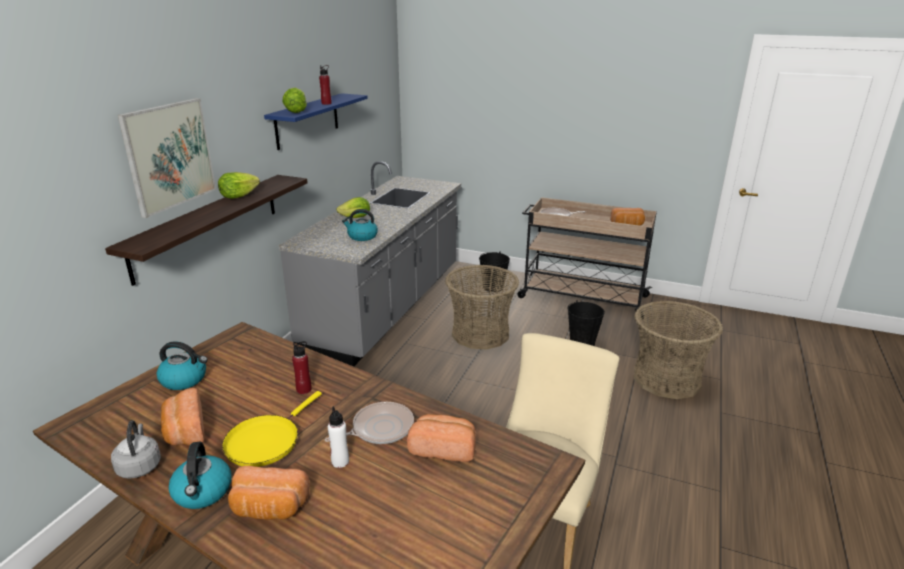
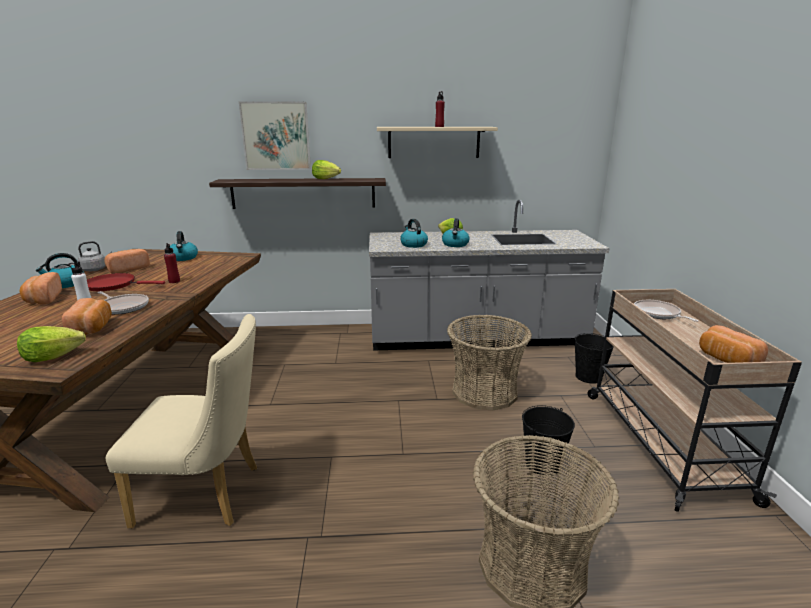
camera: 65 degrees right, 5 degrees down
(265, 441) = (114, 285): yellow frying pan -> red frying pan
(296, 111) = (398, 126): lettuce -> lettuce (52, 357)
(307, 120) = (434, 142): blue shelf -> beige shelf
(385, 222) = (455, 244): none -> kettle

